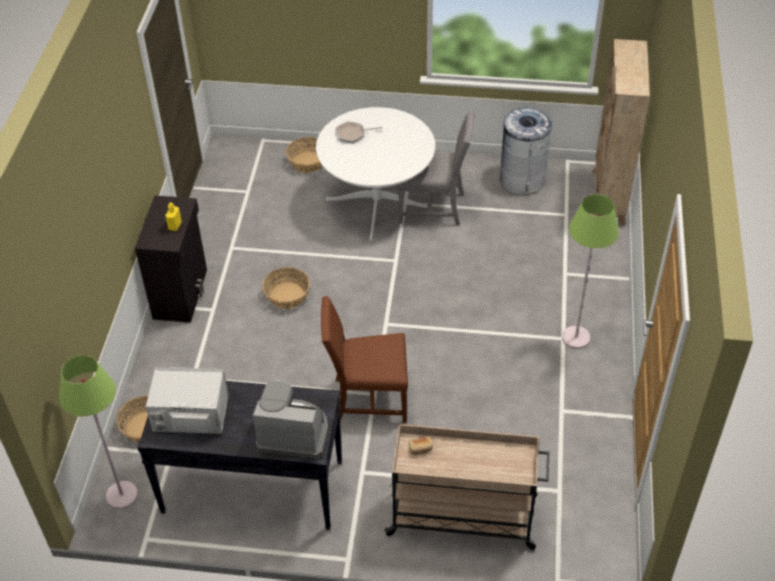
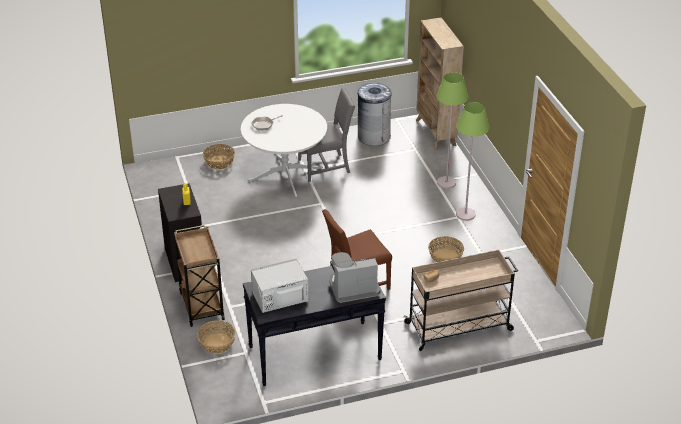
camera: 25 degrees left, 10 degrees down
(122, 495) = (229, 385): green floor lamp -> green floor lamp (446, 182)
(162, 363) = (201, 305): none -> brown cart
(287, 295) = (261, 243): basket -> basket (445, 257)

